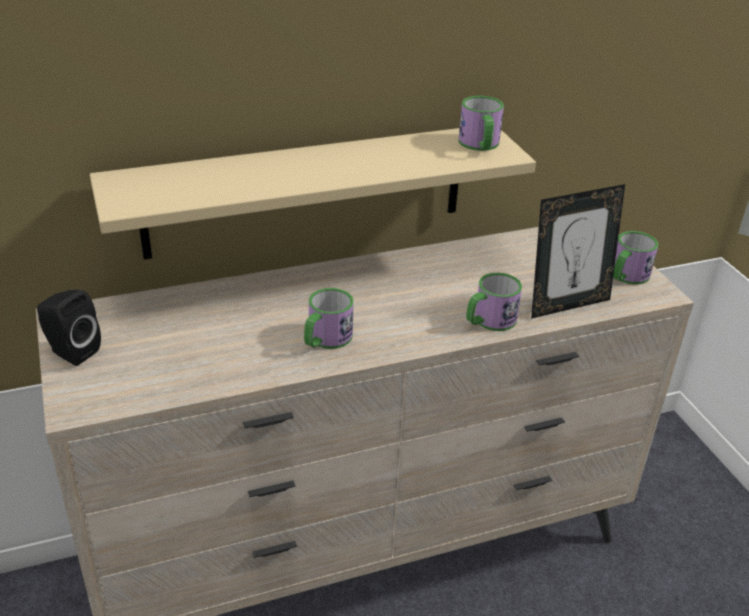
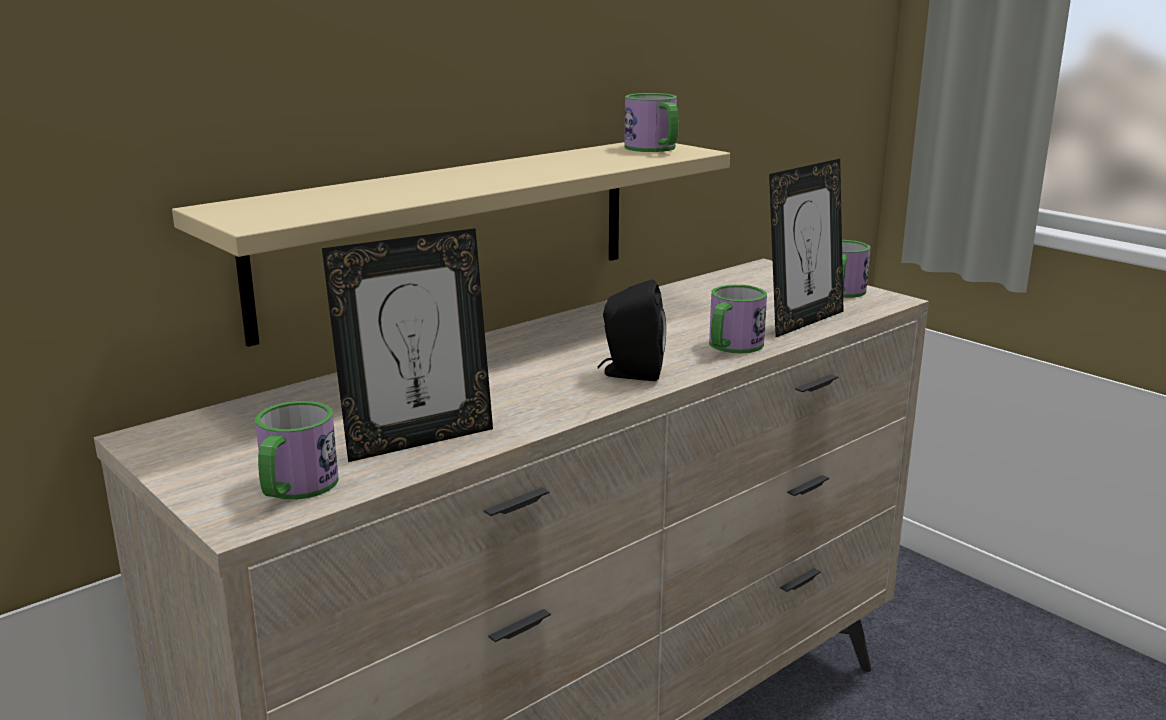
camera: 20 degrees left, 15 degrees down
(71, 351) = (189, 466): black speaker -> black speaker (630, 373)
(213, 364) = (418, 440): none -> picture frame
(325, 339) = (549, 393): mug -> mug (294, 489)

